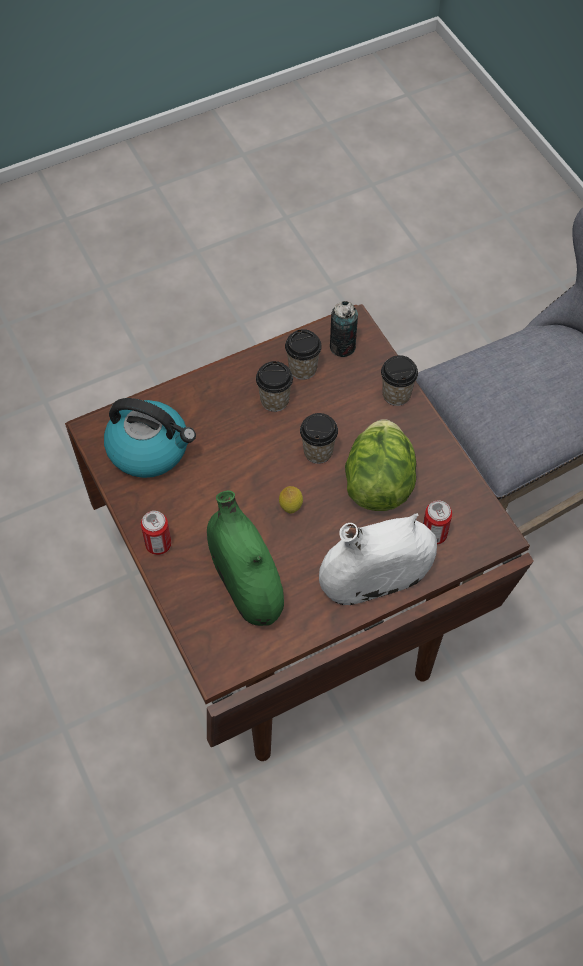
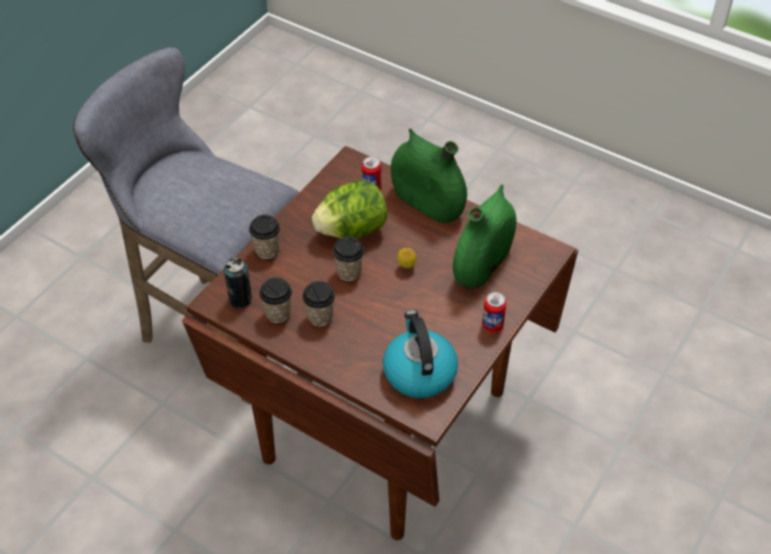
camera: 120 degrees left, 10 degrees down
(376, 580) = (427, 203): white vase -> green vase

